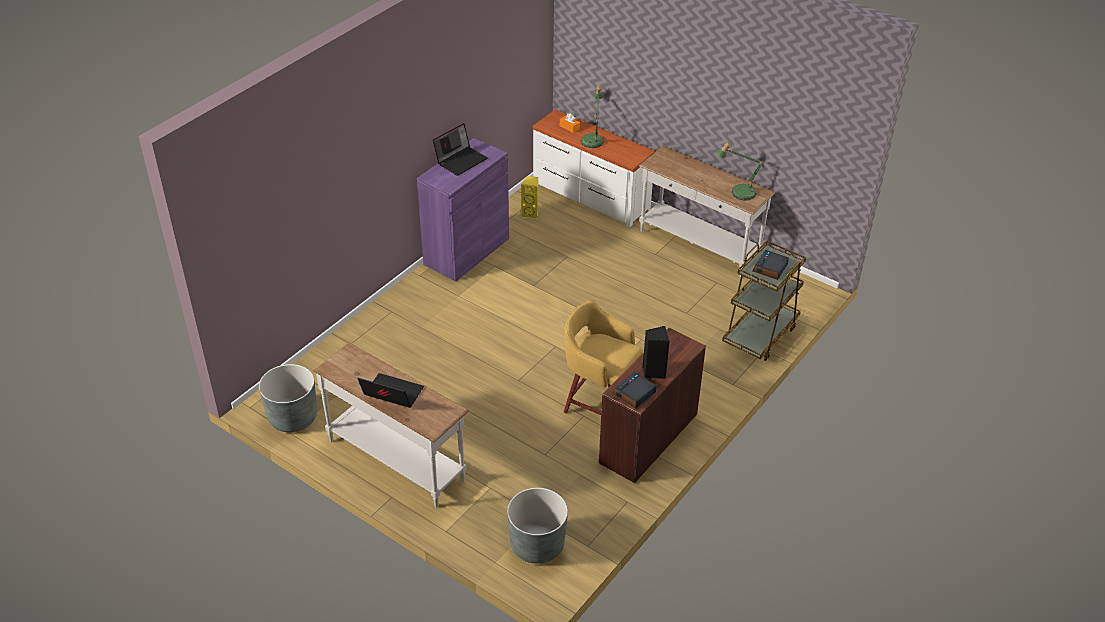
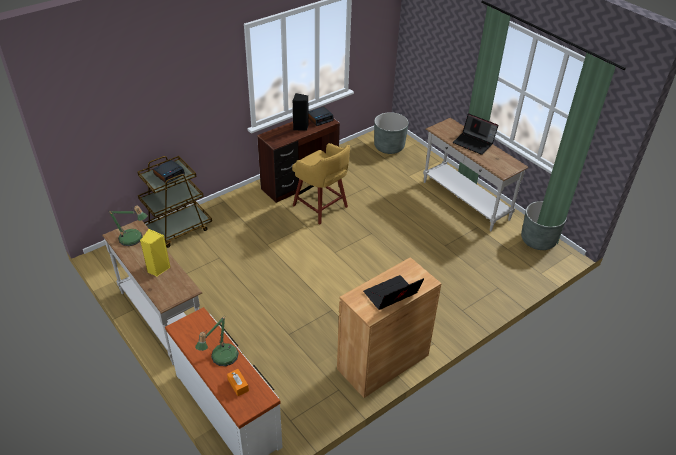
camera: 165 degrees left, 0 degrees up
(466, 251) = (383, 362): purple cabinet -> brown cabinet
(531, 213) = (302, 398): yellow speaker -> yellow speaker (157, 269)

